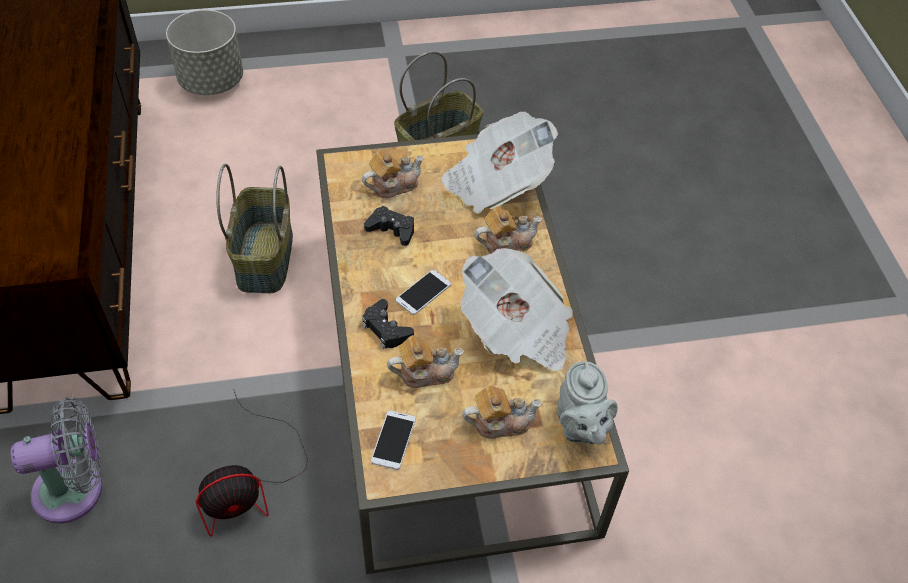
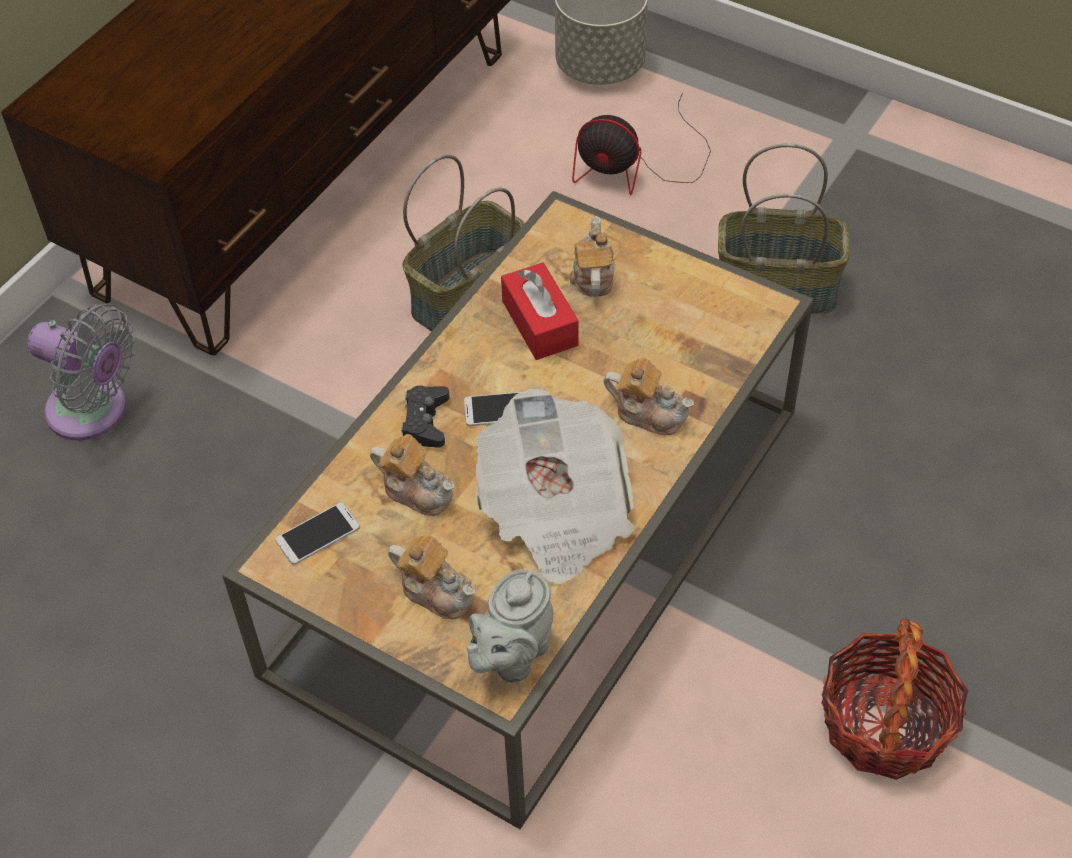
camera: 45 degrees right, 0 degrees up
(250, 484) = (237, 514): fan -> fan (636, 167)
(392, 230) = (540, 323): black game controller -> red tissue box
(393, 185) = (592, 276): teapot -> teapot turned 105 degrees counterclockwise
(496, 182) = (711, 340): newspaper -> none
(713, 344) = (885, 724): none -> basket

